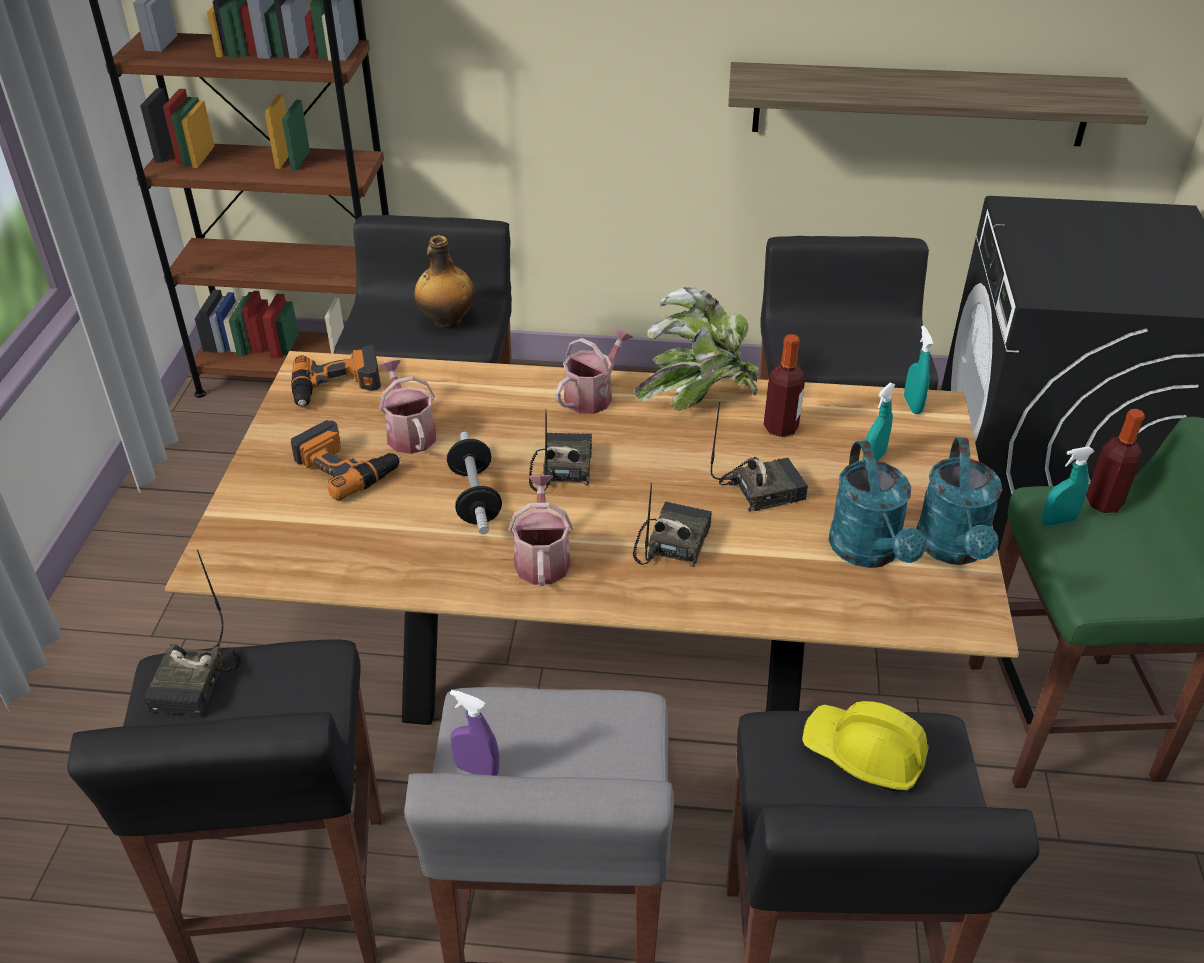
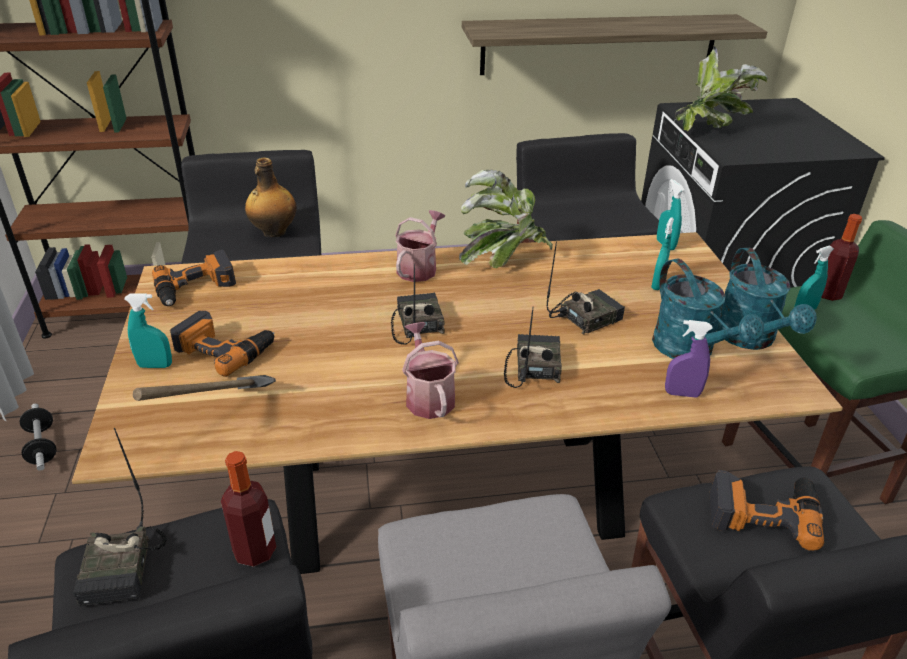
camera: 15 degrees left, 5 degrees down
(271, 475) = (155, 365): none -> turquoise spray bottle
(318, 549) = (219, 421): none -> hammer
(409, 433) = (273, 314): watering can -> none
(475, 497) = (350, 357): dumbbell -> dumbbell (42, 446)
(477, 770) = (435, 596): purple spray bottle -> purple spray bottle (682, 394)
(780, 428) = (577, 272): bottle -> bottle (255, 551)
(863, 754) = (762, 511): yellow hard hat -> power drill
(1038, 246) = (712, 128): none -> potted plant

